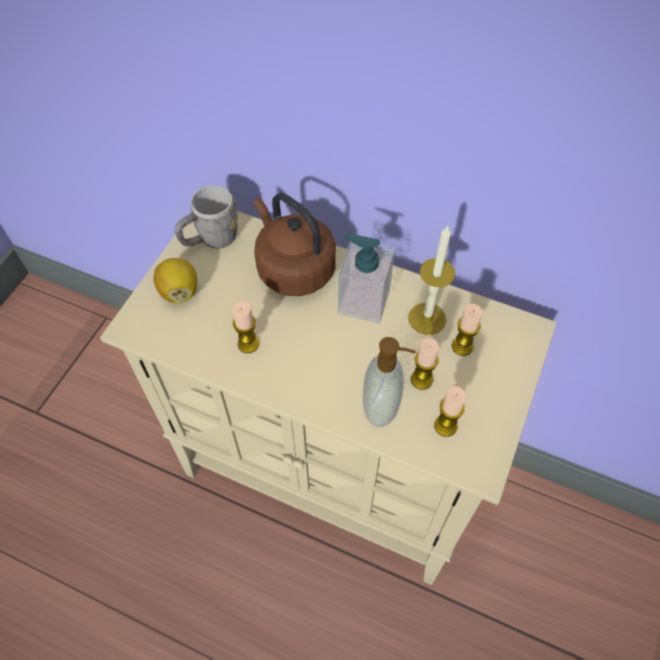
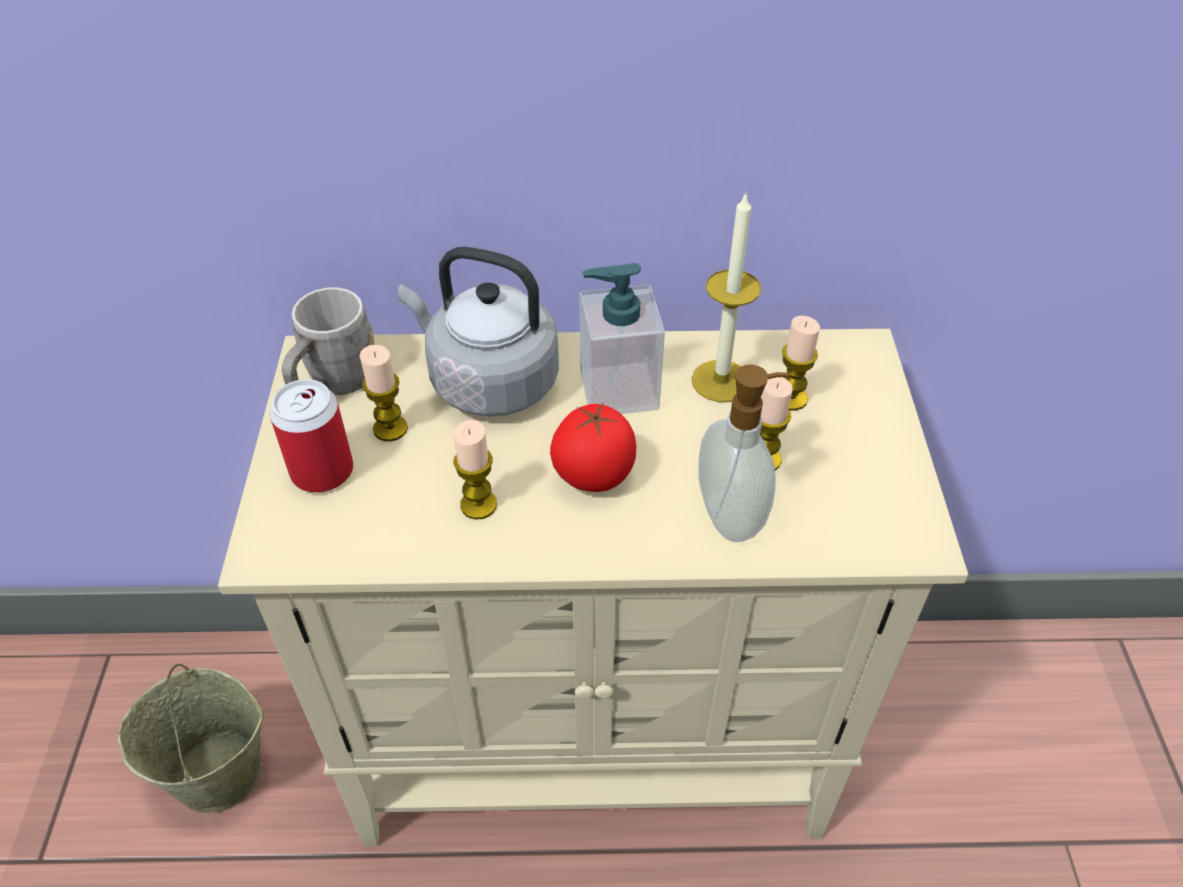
camera: 25 degrees left, 10 degrees down
(134, 405) = (220, 773): none -> beige bucket
(179, 291) = (322, 471): lemon -> can
(293, 268) = (488, 381): brown kettle -> grey kettle
(318, 351) = (593, 477): none -> tomato
(445, 426) = (834, 506): candle -> candle (390, 429)

